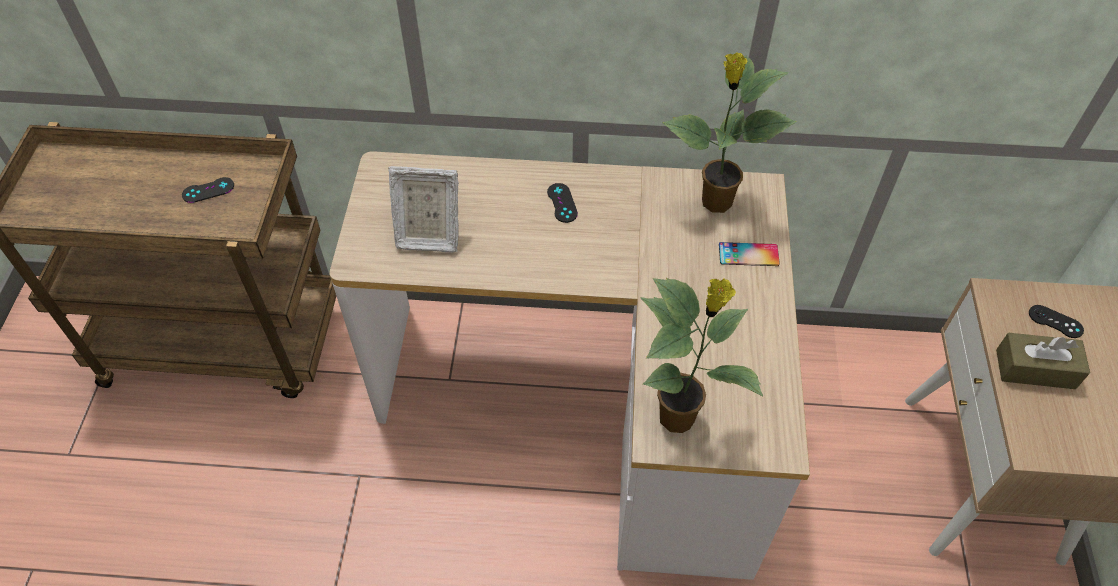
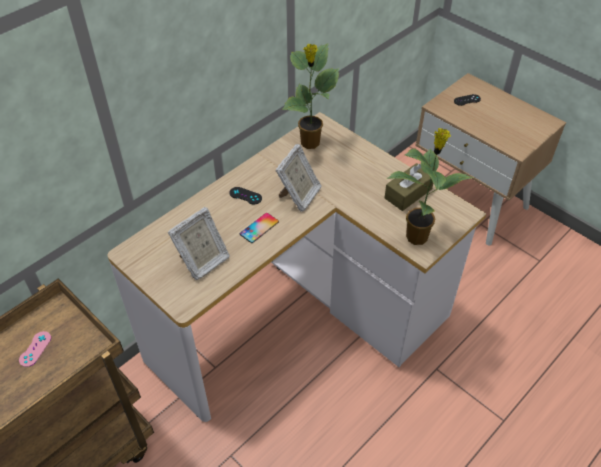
camera: 50 degrees left, 5 degrees down
(208, 190) = (35, 349): black game controller -> pink game controller
(615, 252) = (299, 196): none -> picture frame
(748, 254) = (352, 153): phone -> phone (259, 228)
(1035, 369) = (483, 122): brown tissue box -> brown tissue box (408, 193)

